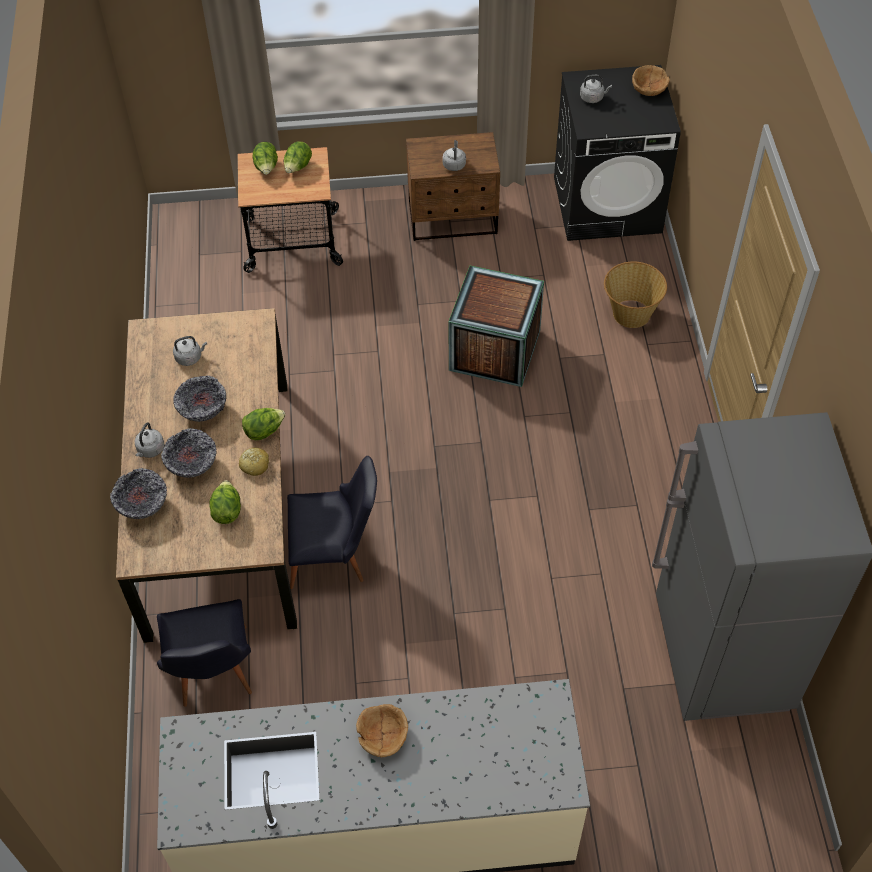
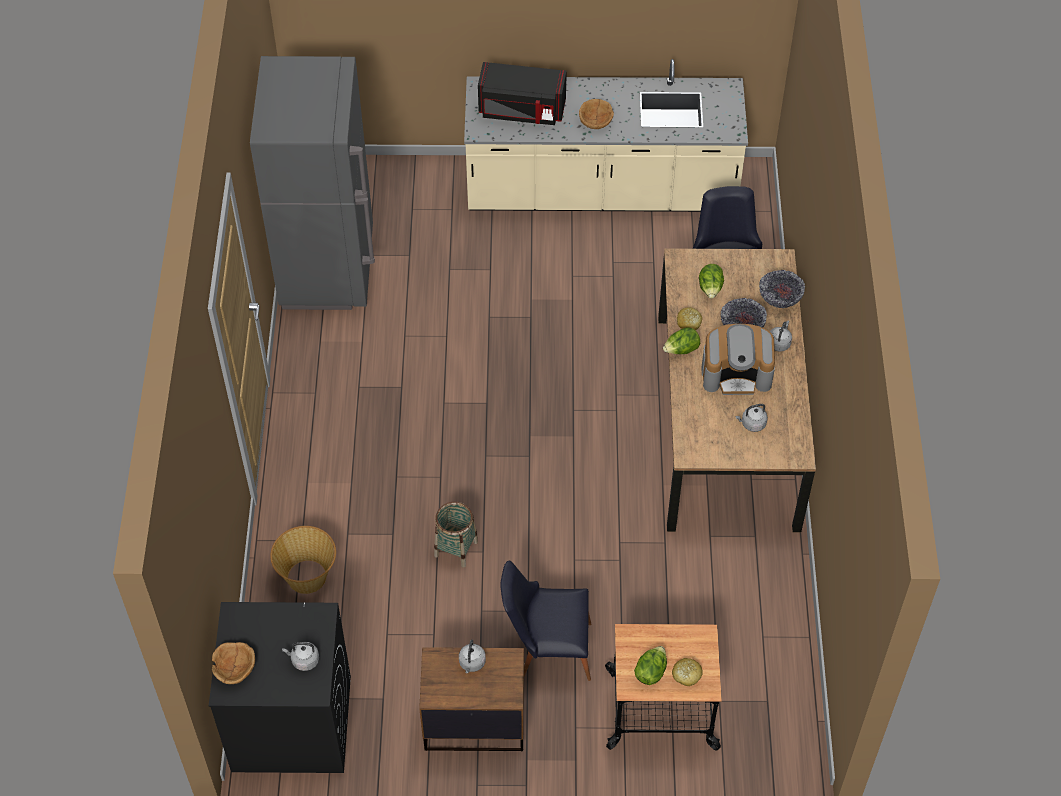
camera: 175 degrees left, 0 degrees up
(202, 410) = (736, 373): bowl -> coffee machine
(266, 168) = (686, 675): lettuce -> bread
(335, 557) = (625, 368): black chair -> black chair (547, 648)
(495, 350) = (456, 548): crate -> basket
(495, 744) = (521, 110): none -> black microwave

